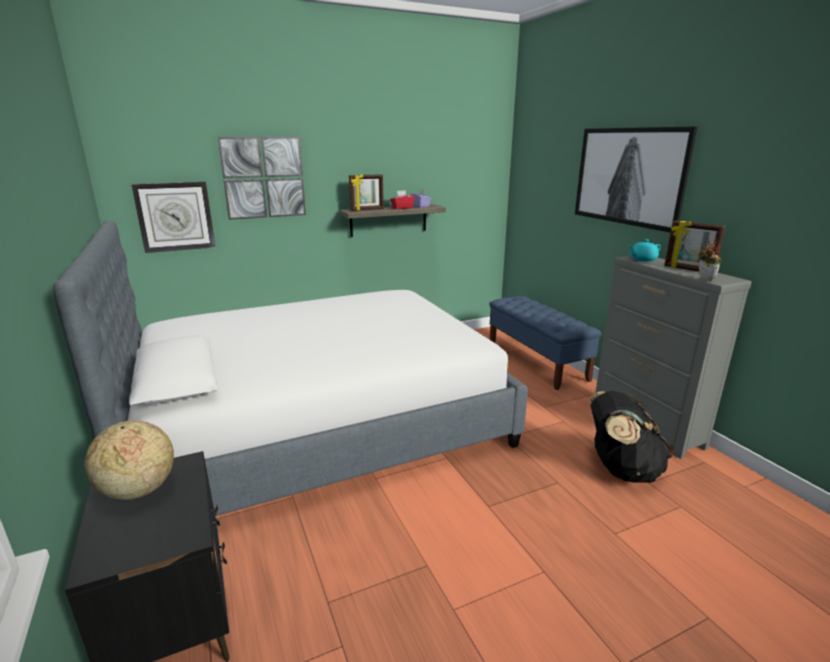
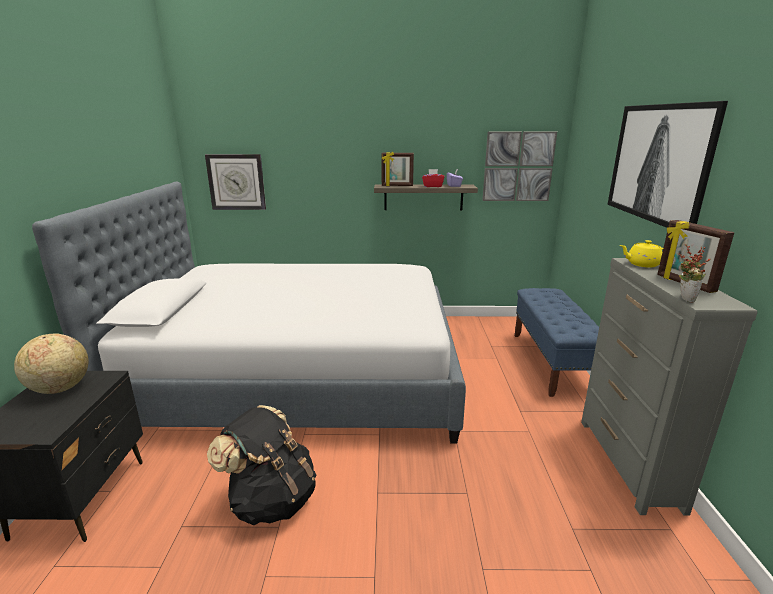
camera: 25 degrees right, 0 degrees up
(263, 177) = (308, 152): picture -> picture (518, 166)
(621, 469) = (551, 503): black backpack -> black backpack (271, 500)
(642, 259) = (642, 264): turquoise teapot -> yellow teapot

